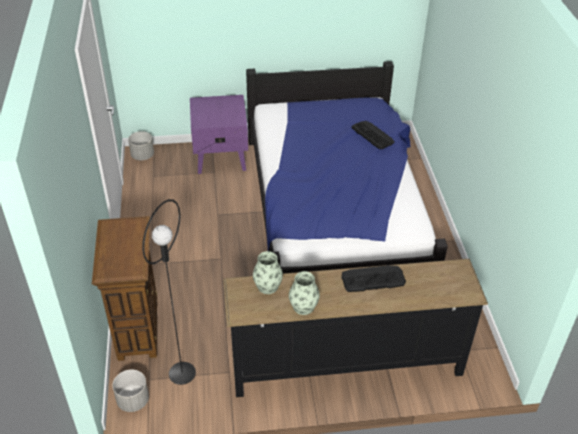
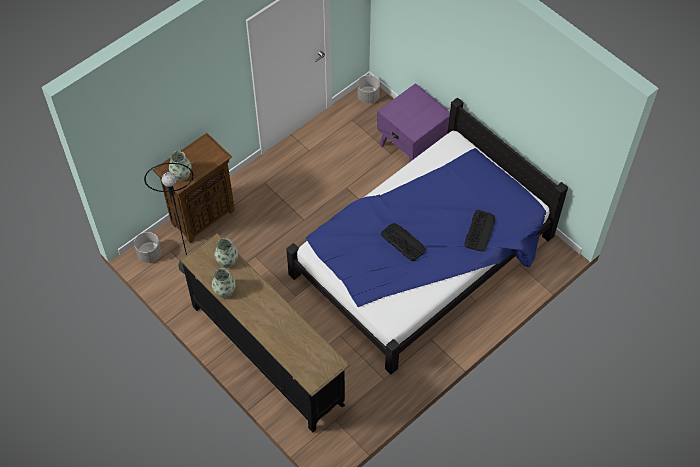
camera: 55 degrees right, 15 degrees up
(127, 262) = (181, 174): none -> vase
(372, 279) = (280, 316): keyboard -> keyboard (403, 242)

